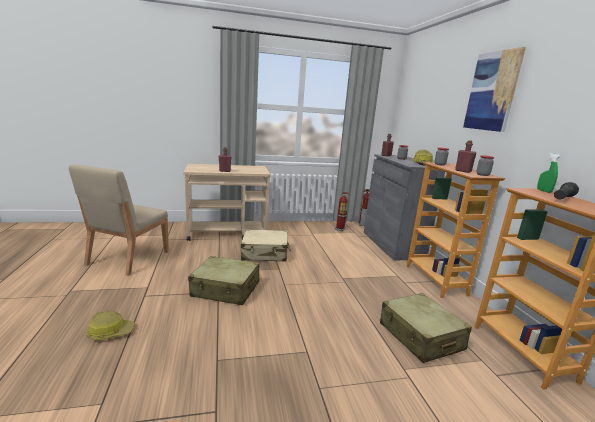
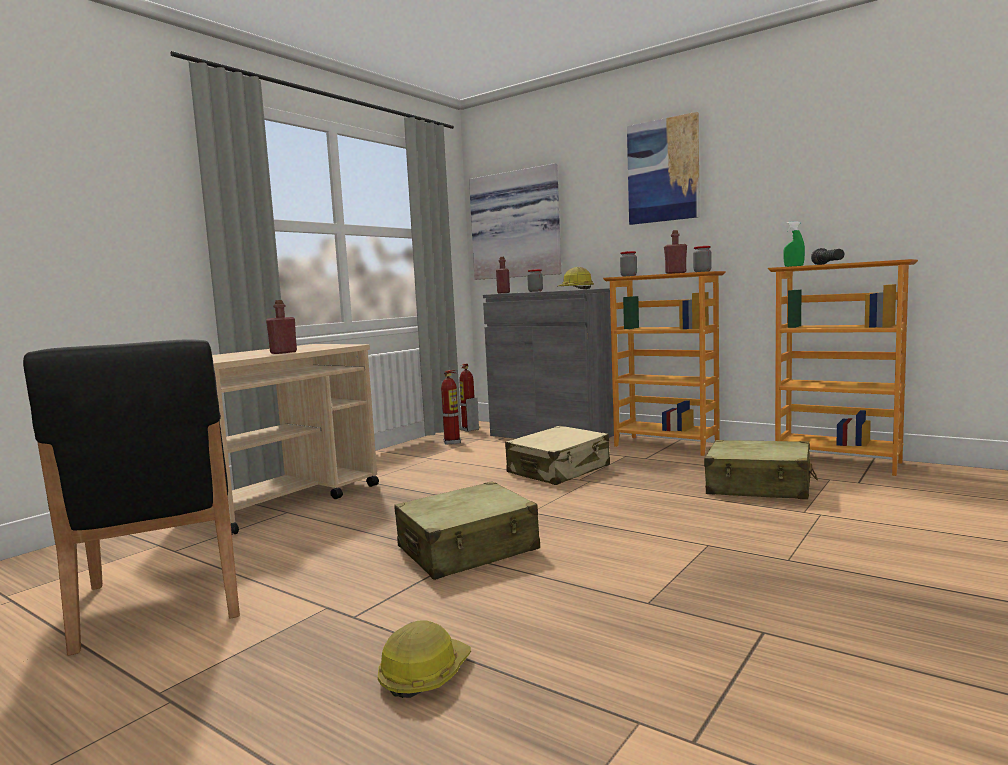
camera: 40 degrees left, 10 degrees down
(127, 258) = (159, 602): beige chair -> black chair
(265, 253) = (416, 497): beige suitcase -> beige suitcase (559, 470)
(414, 113) = (517, 225): none -> picture

